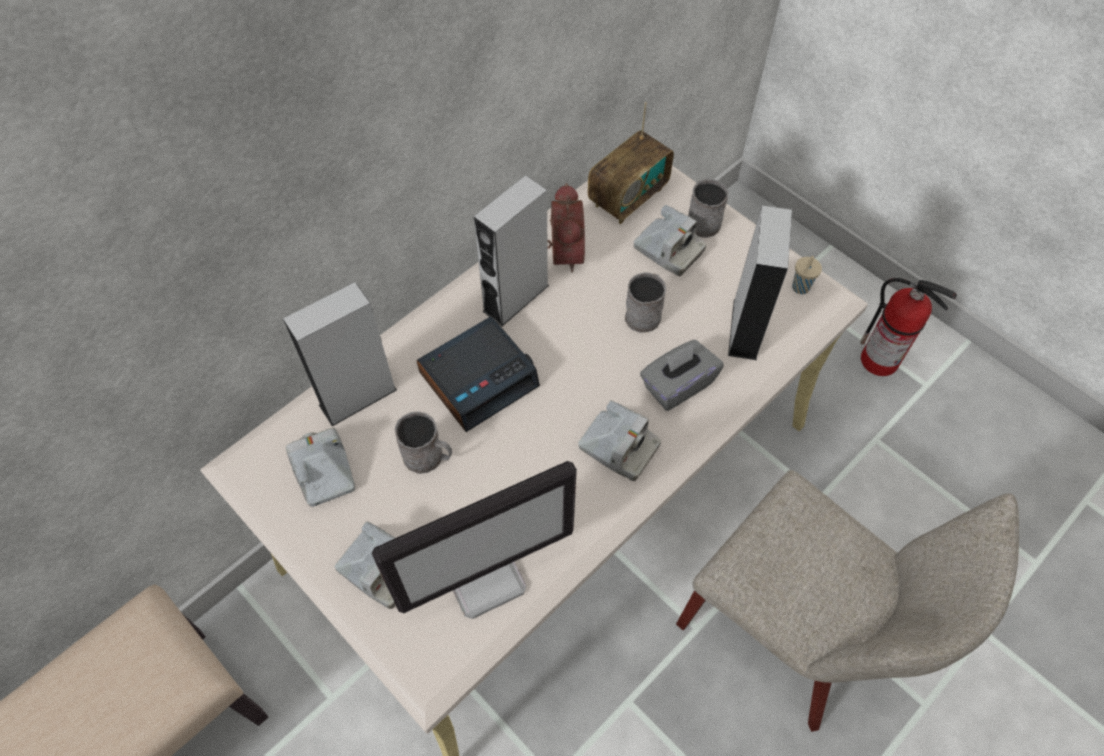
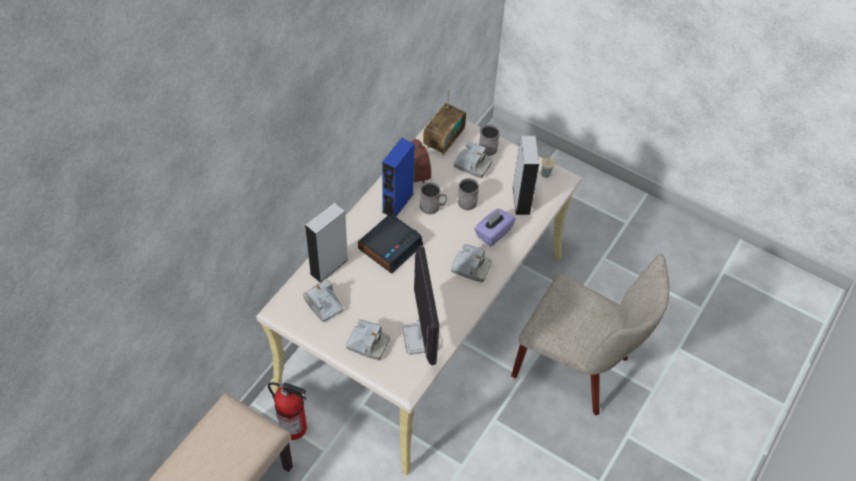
camera: 15 degrees left, 5 degrees down
(428, 457) = (375, 289): grey mug -> grey mug (432, 206)
(485, 575) = (420, 337): monitor -> monitor turned 60 degrees counterclockwise
(515, 298) = (397, 203): grey speaker -> blue speaker
(677, 385) = (493, 233): grey tissue box -> purple tissue box
(881, 360) = (598, 213): fire extinguisher -> fire extinguisher (294, 427)

